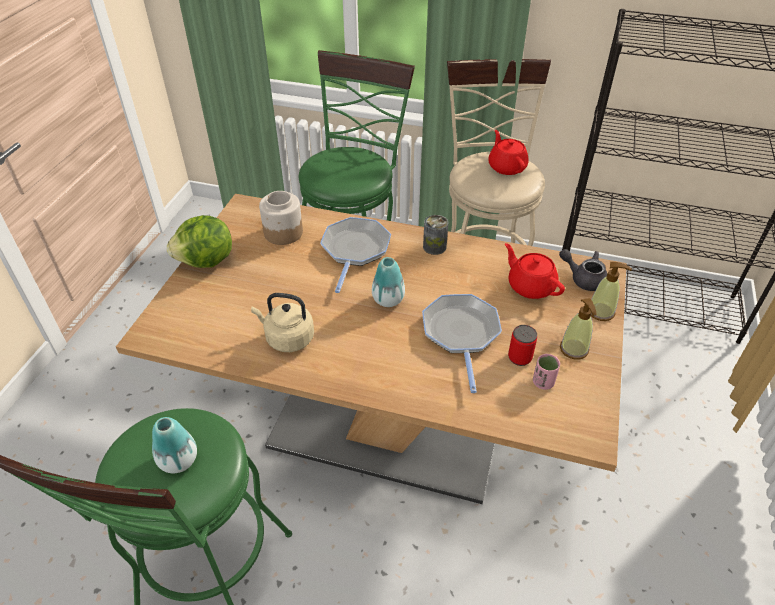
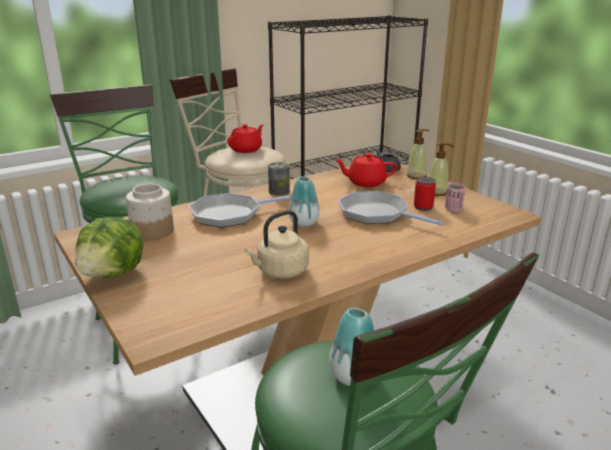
camera: 50 degrees left, 20 degrees down
(355, 250) = (230, 215): frying pan -> frying pan turned 75 degrees counterclockwise
(506, 167) = (246, 149): red teapot -> red teapot turned 105 degrees clockwise

